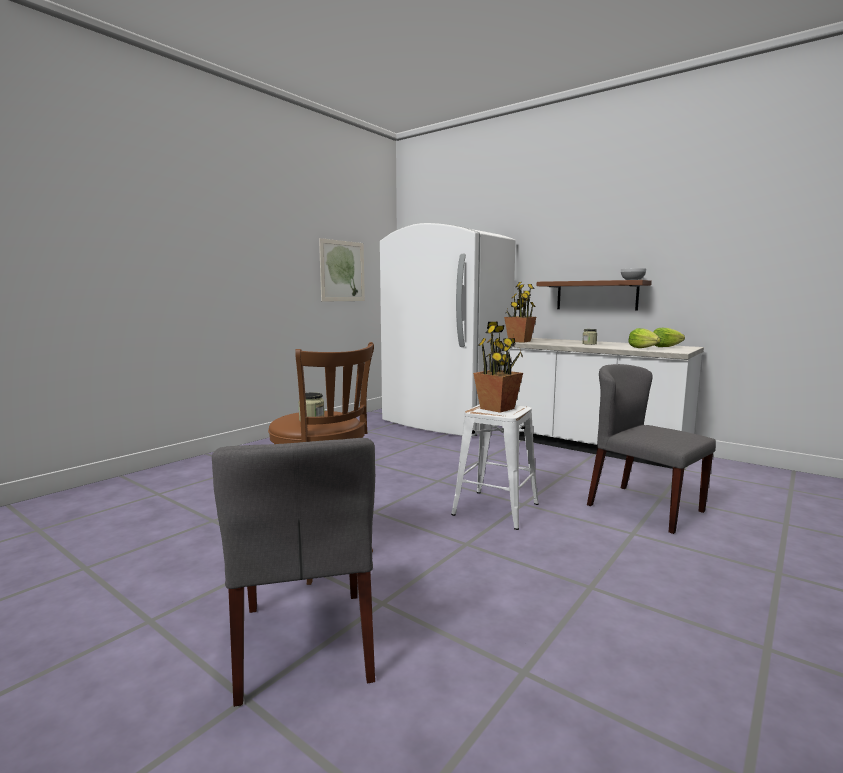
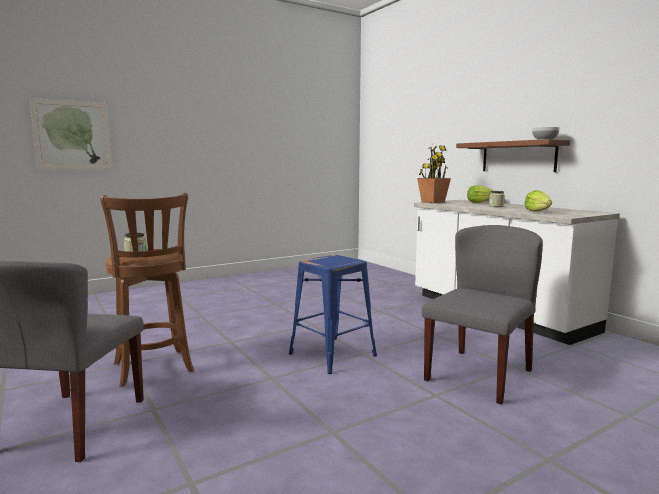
camera: 20 degrees right, 0 degrees up
(342, 271) = (299, 137): picture -> picture (72, 135)
(444, 423) = (379, 277): white fridge -> none
(496, 509) = (333, 354): white stool -> blue stool
(497, 408) = (333, 260): potted plant -> none
(643, 508) = (478, 374): grey chair -> grey chair turned 60 degrees clockwise
(665, 347) = (570, 211): lettuce -> lettuce (479, 202)

